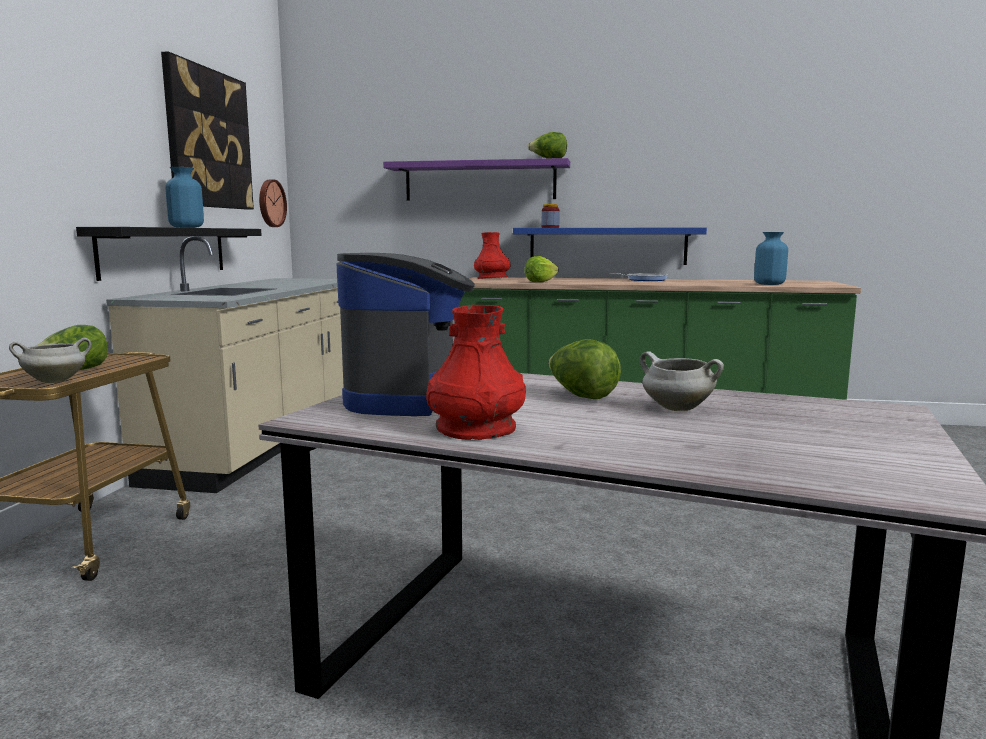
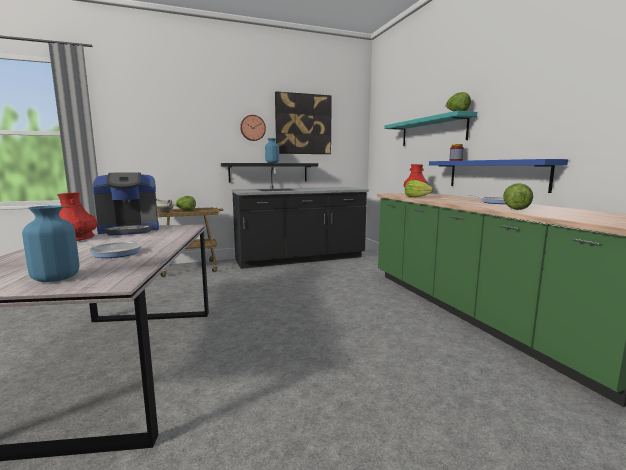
camera: 60 degrees right, 0 degrees up
(266, 442) = (300, 259): beige counter -> black counter
(270, 203) = (350, 150): wall clock -> wall clock (252, 128)
(480, 181) = (432, 131): purple shelf -> turquoise shelf
(581, 396) = (140, 242): lettuce -> lettuce (515, 209)
(676, 409) = (114, 253): white cooking pot -> frying pan
(769, 284) = (560, 215): blue vase -> blue vase (56, 278)

